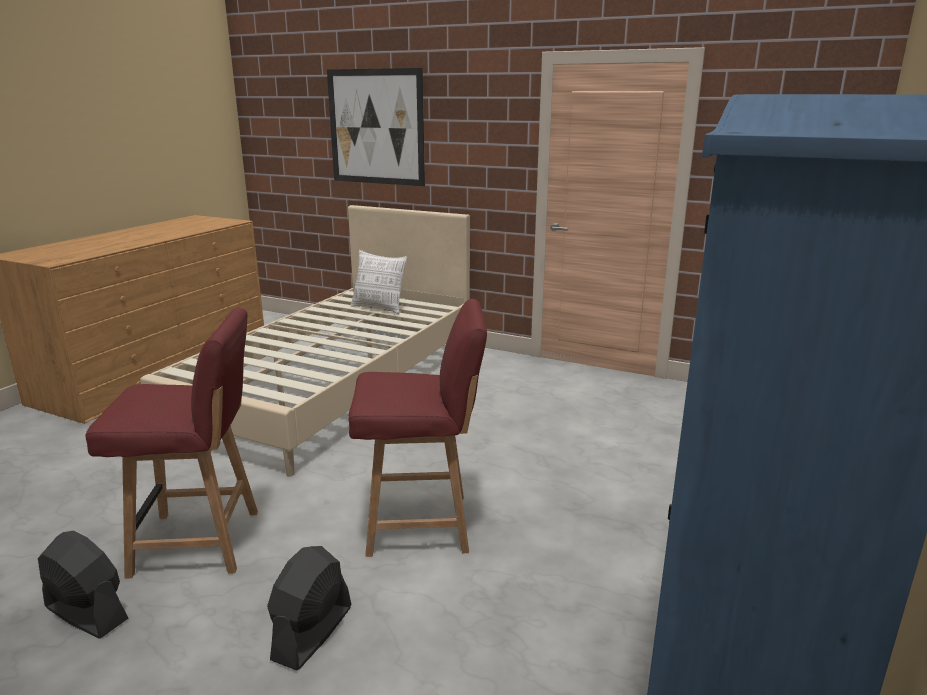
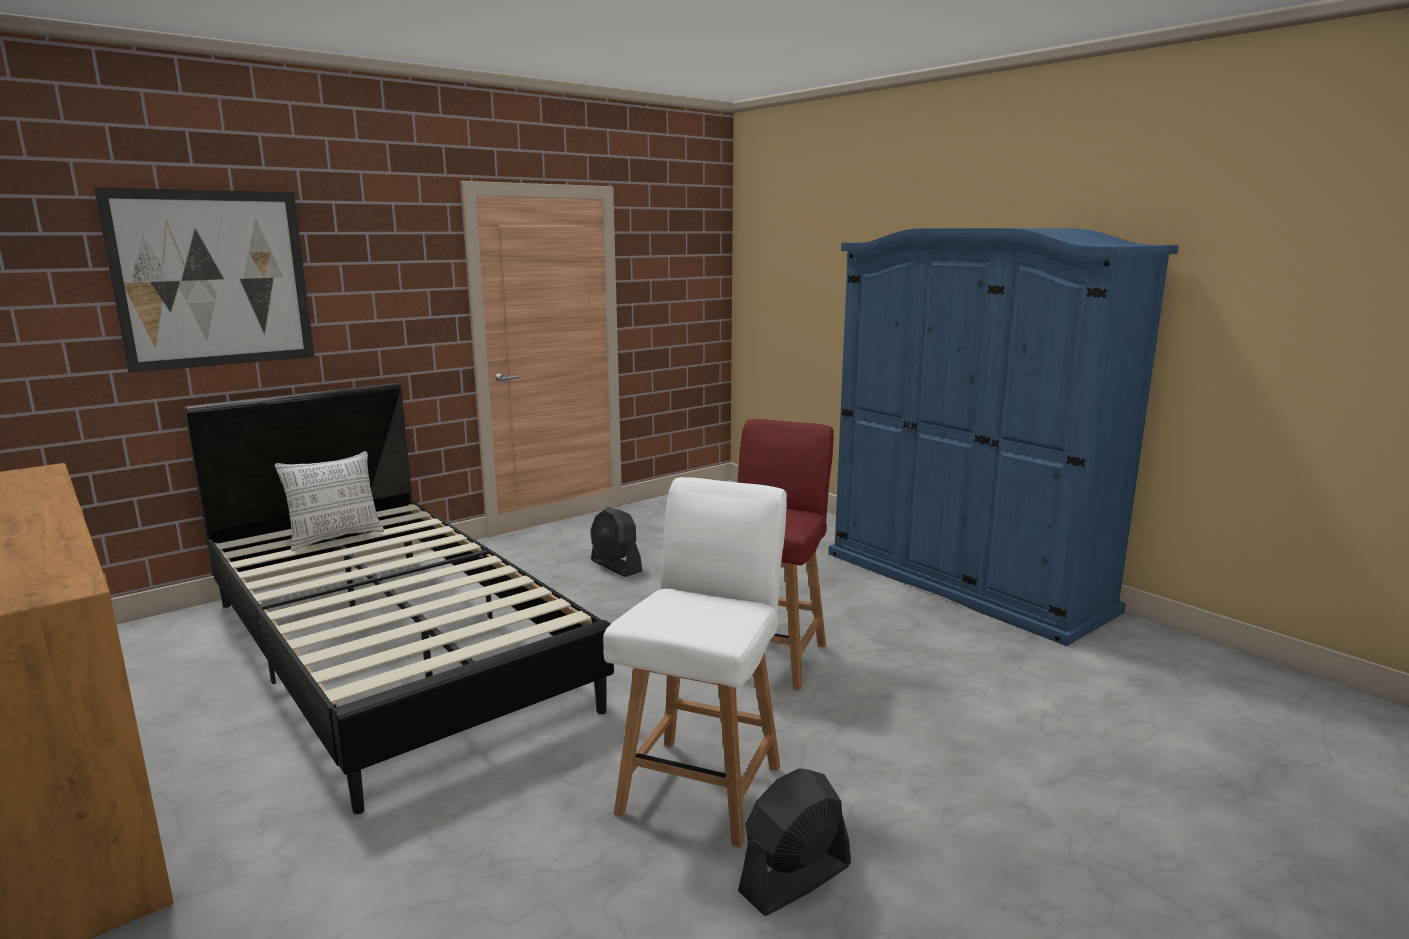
camera: 65 degrees left, 5 degrees down
(200, 542) = (702, 787): red chair -> white chair
(312, 633) = (896, 733): black fan -> black fan (616, 566)
(334, 385) = (391, 651): beige bed -> black bed

